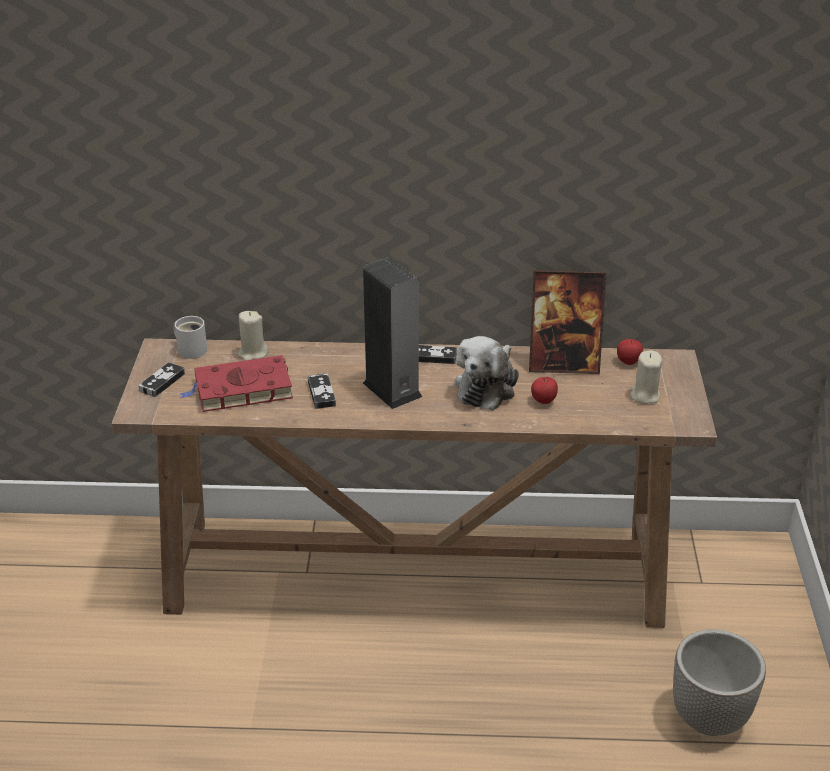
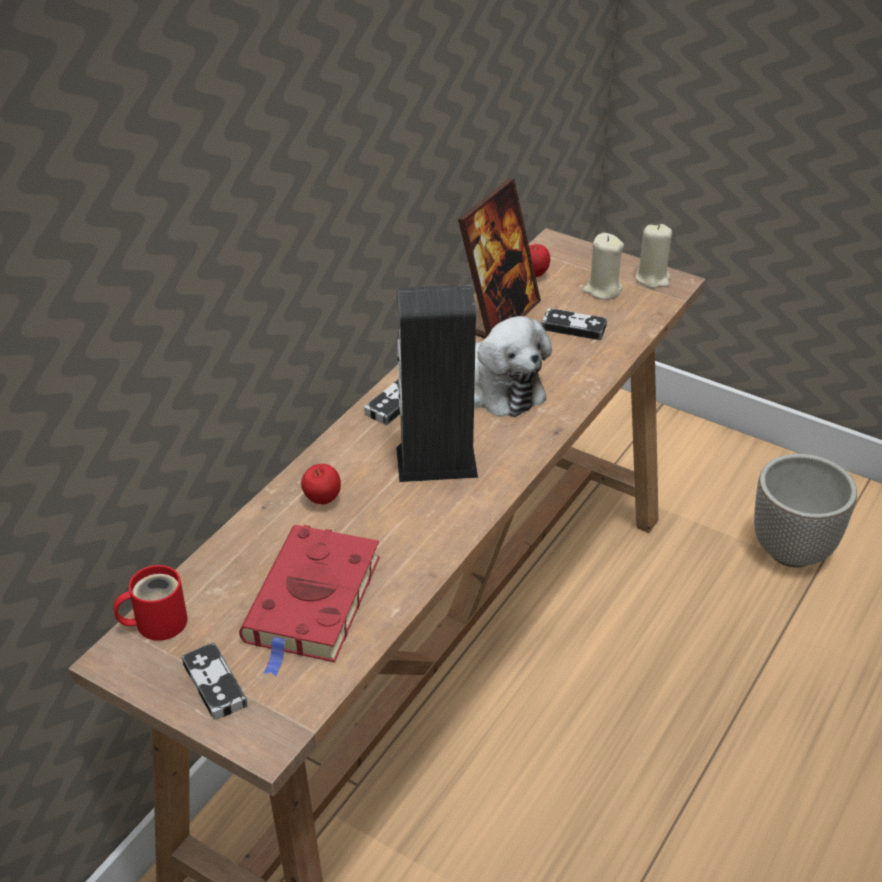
camera: 60 degrees left, 5 degrees up
(191, 349) = (156, 622): white mug -> red mug
(253, 353) = (232, 559): beige candle -> beige candle (652, 278)
(321, 393) = (391, 527): game controller -> game controller (573, 327)
(543, 401) = (558, 358): apple -> apple (322, 500)

